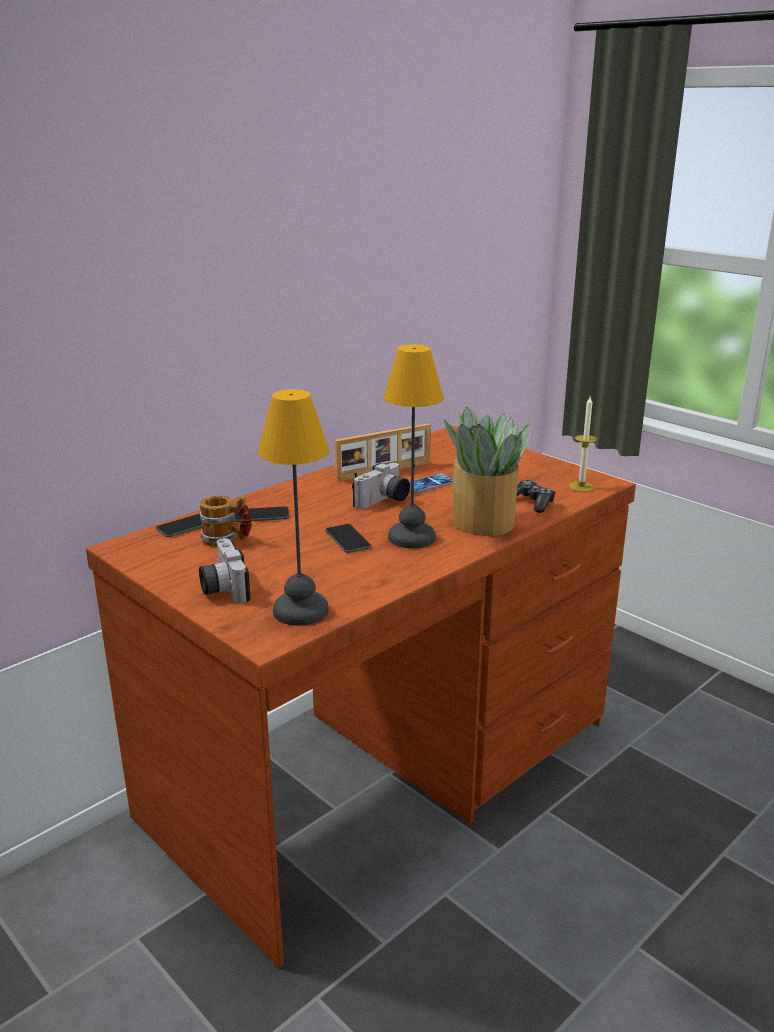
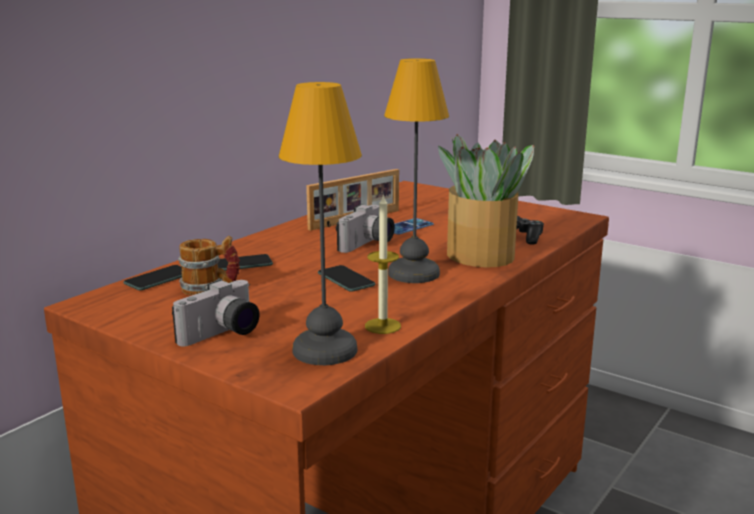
camera: 10 degrees left, 5 degrees down
(222, 588) = (223, 335): camera -> camera turned 105 degrees counterclockwise
(581, 486) = (559, 221): candle -> candle (382, 326)

